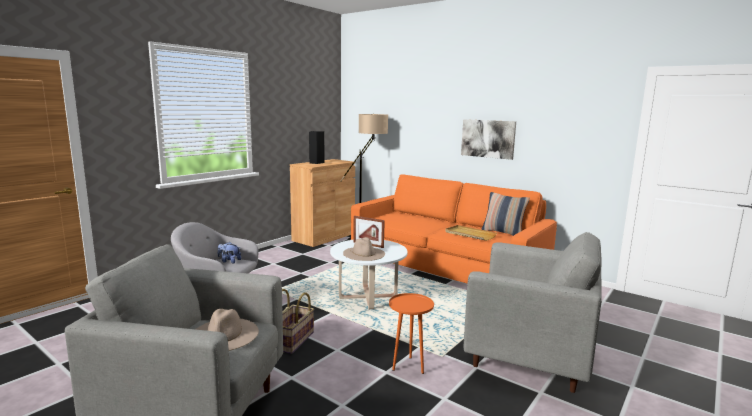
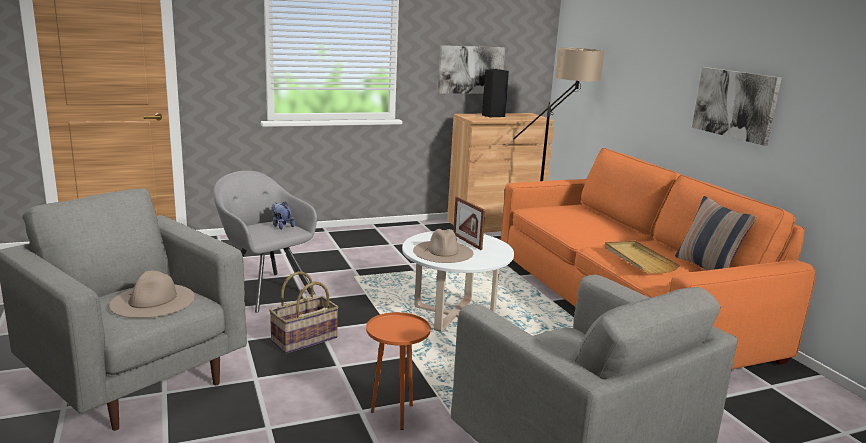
camera: 30 degrees right, 5 degrees up
(296, 132) = (470, 69): none -> picture

